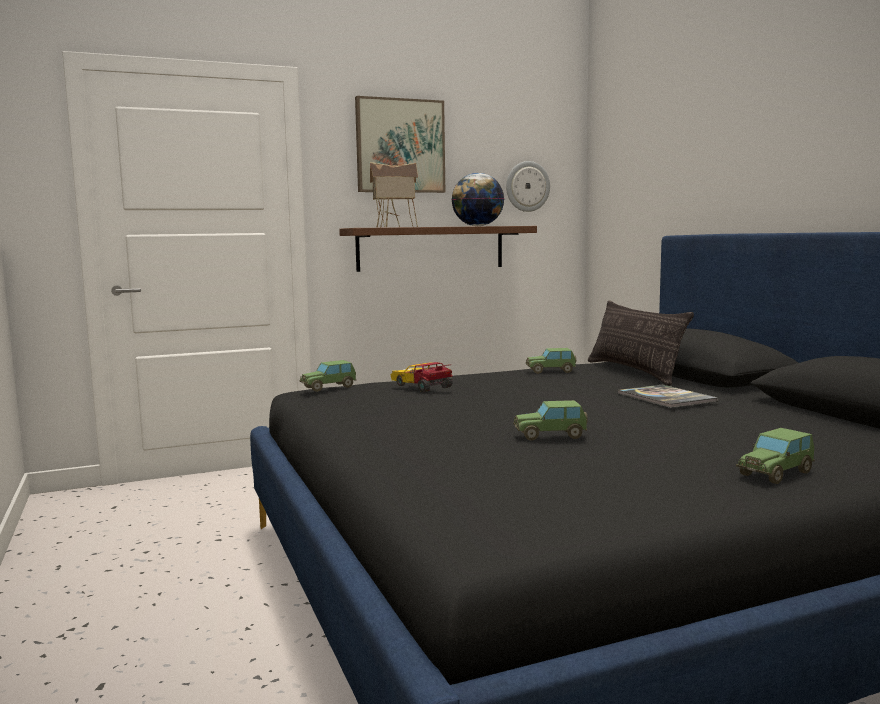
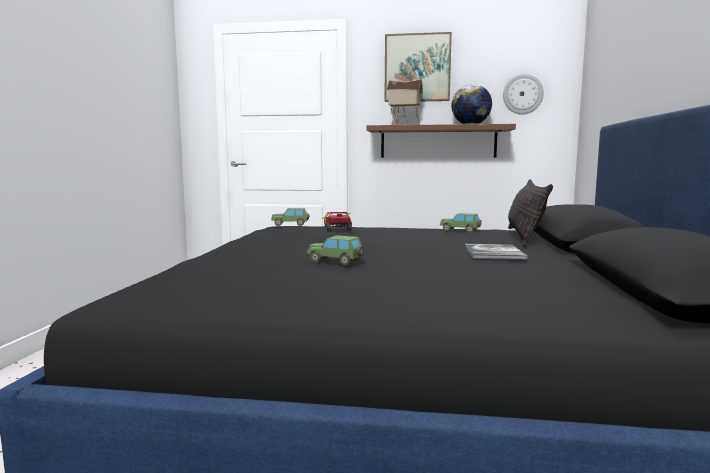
camera: 30 degrees right, 0 degrees up
(776, 473) = (418, 306): toy car -> none

